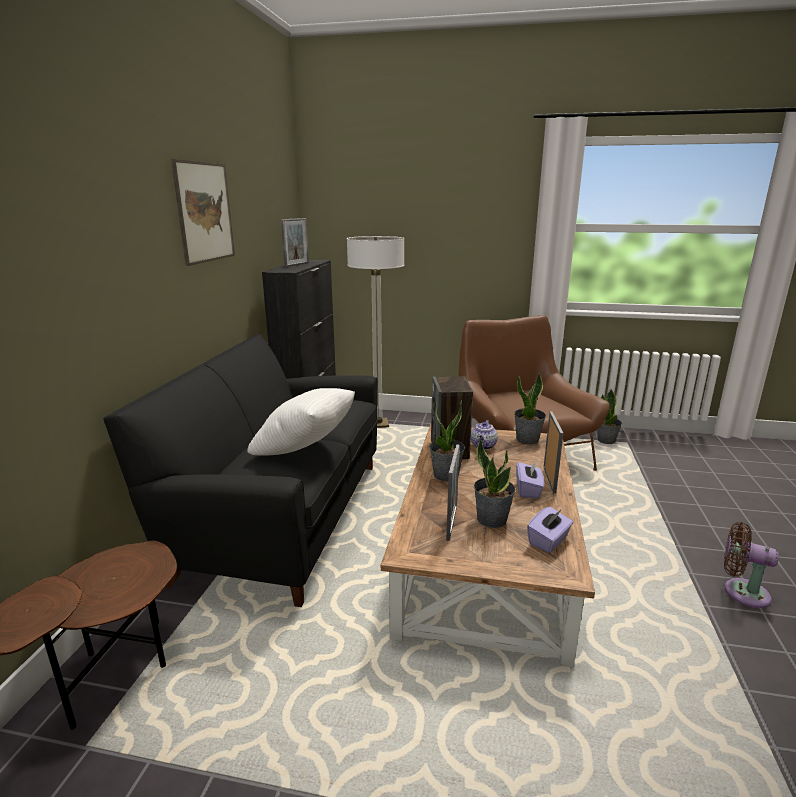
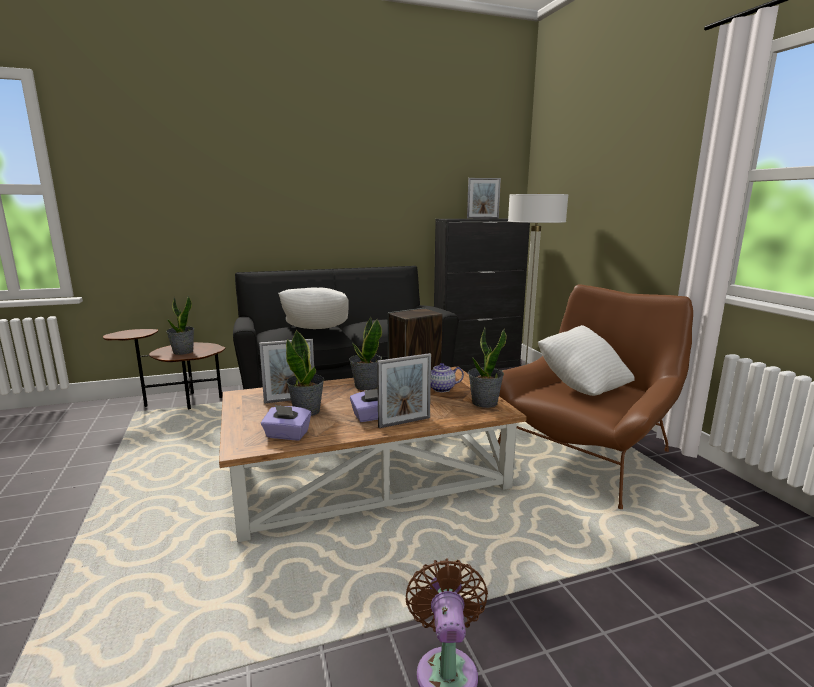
camera: 60 degrees right, 5 degrees down
(205, 212) = (367, 167): picture -> none
(515, 401) = (582, 386): none -> white pillow
(606, 441) = (729, 507): potted plant -> potted plant (183, 352)

